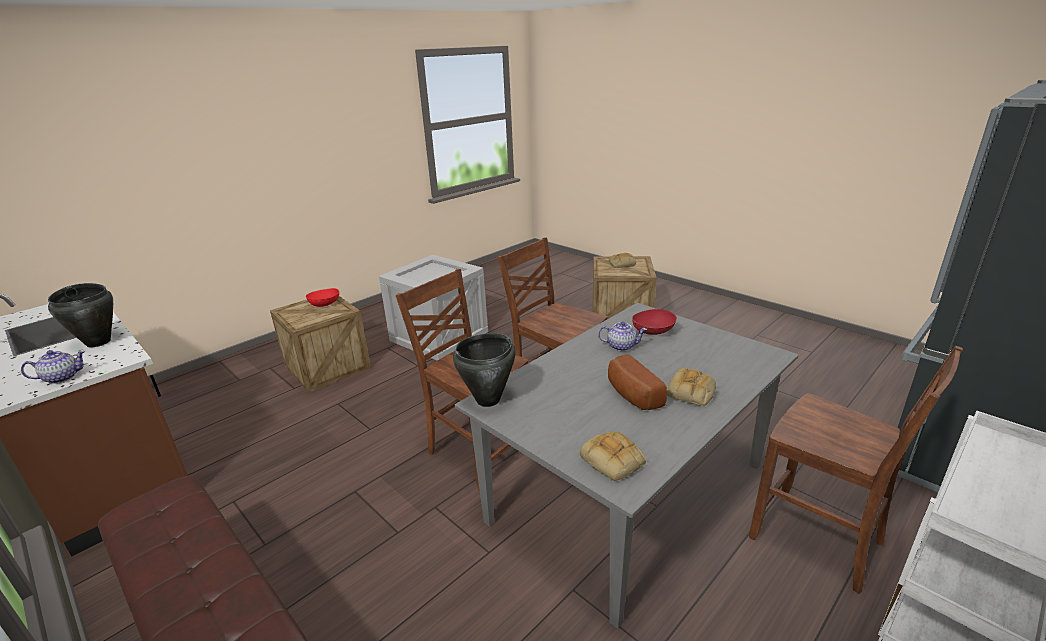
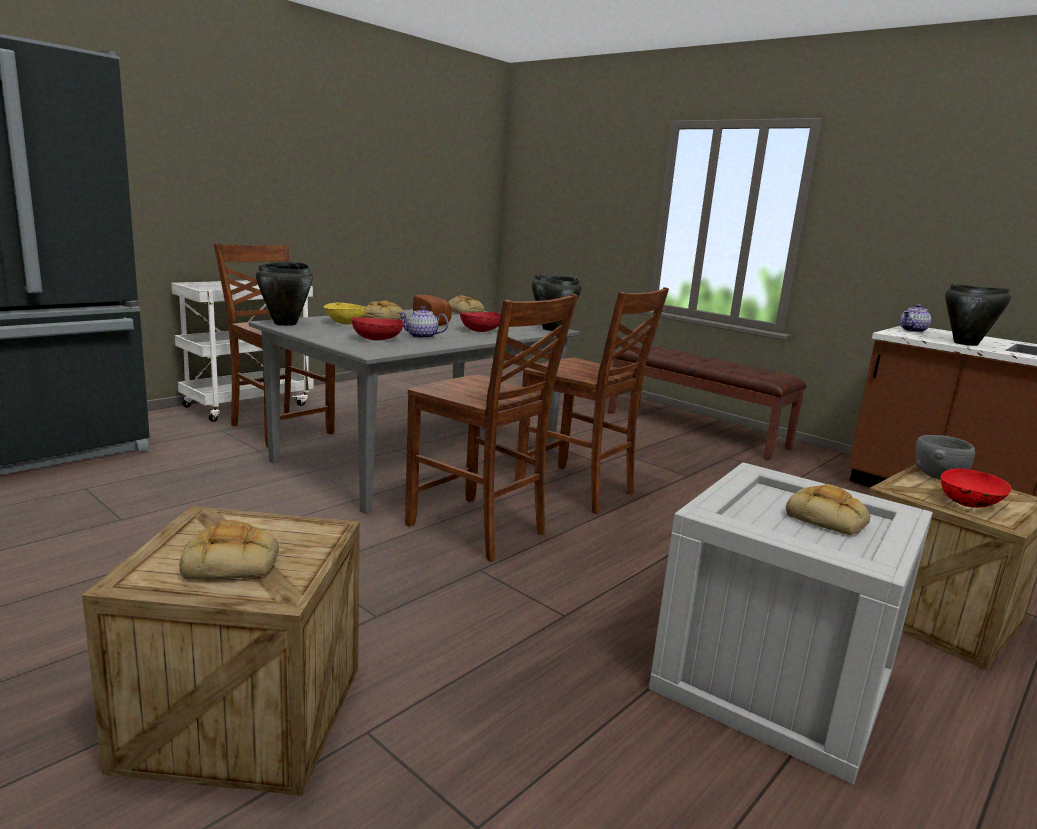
camera: 175 degrees right, 10 degrees down
(303, 321) = (938, 476): none -> grey bowl
(422, 276) = (828, 519): none -> bread
(571, 373) = (480, 331): none -> red bowl
(713, 365) = (344, 323): none -> yellow bowl
(760, 353) = (286, 323): none -> black cooking pot

